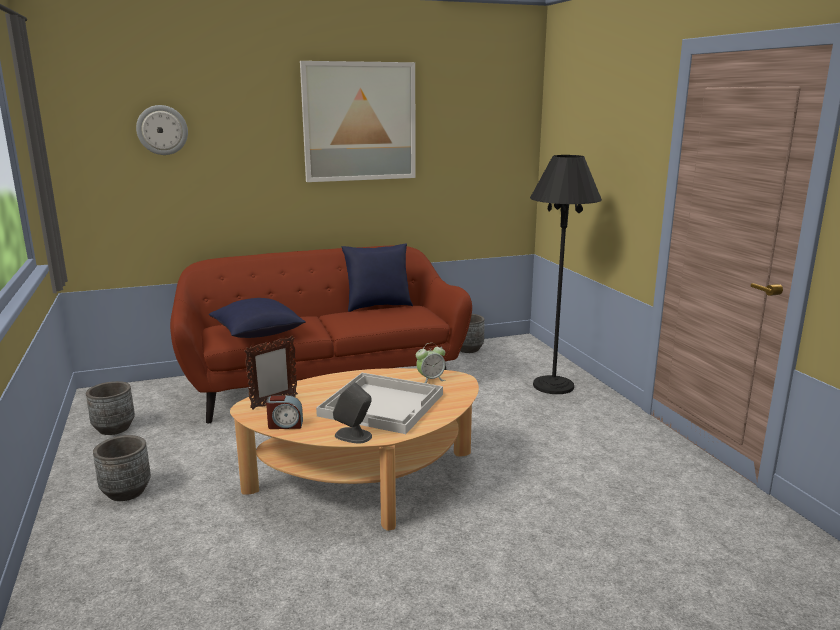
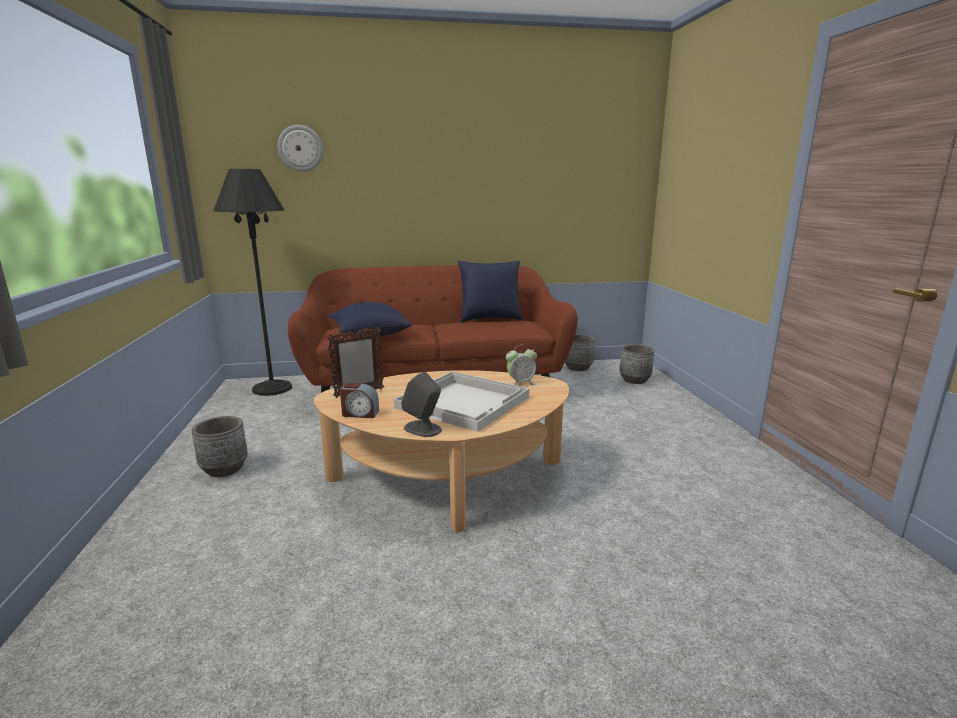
camera: 10 degrees right, 0 degrees up
(114, 428) = (240, 413): grey planter -> grey planter (634, 380)
(359, 122) = (481, 145): picture -> none
(553, 385) = (657, 404): black floor lamp -> black floor lamp (272, 388)

